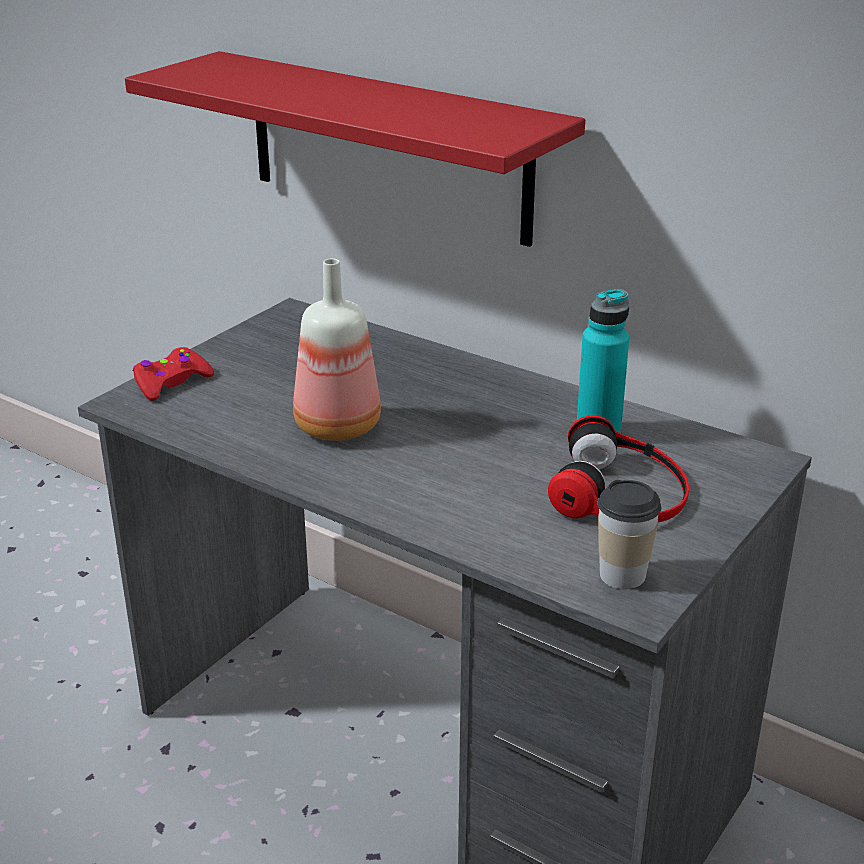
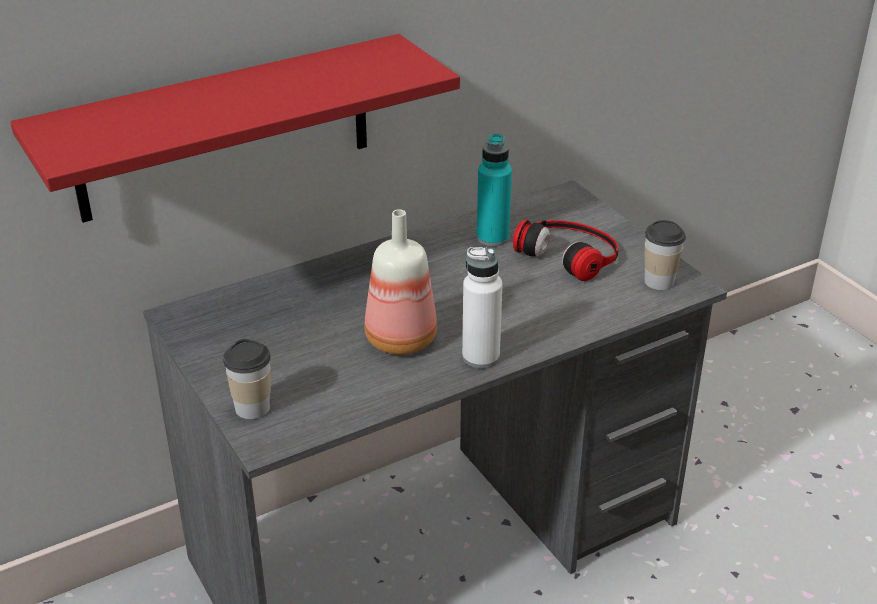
camera: 65 degrees left, 5 degrees up
(171, 383) = (252, 408): red game controller -> cup
(340, 480) = (480, 357): none -> white bottle

